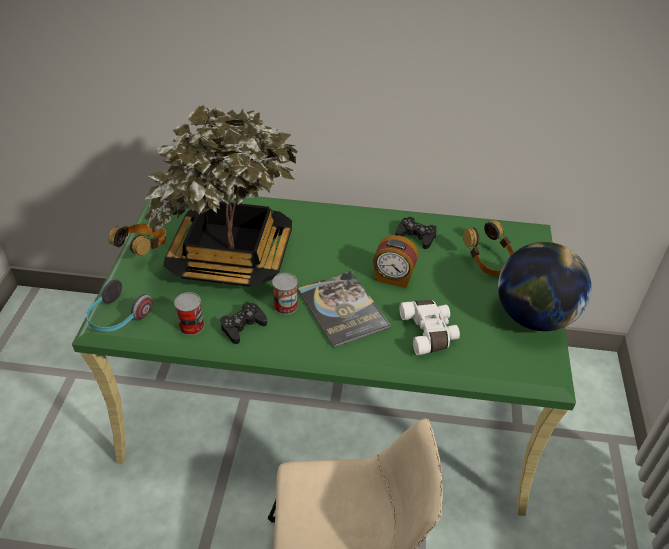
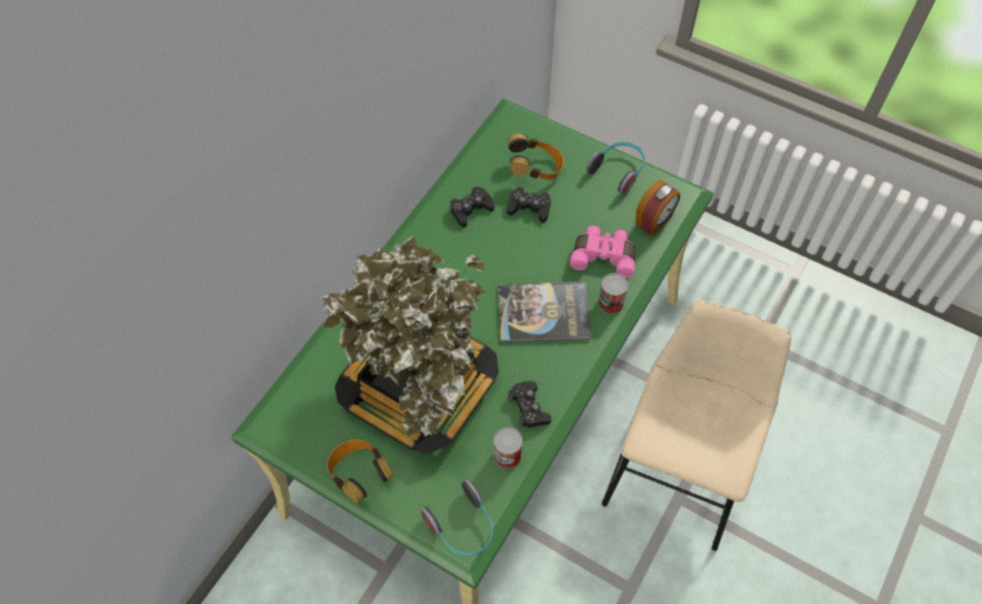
camera: 65 degrees left, 15 degrees up
(285, 305) = (516, 360): can -> can (610, 303)
(393, 278) = (521, 254): alarm clock -> alarm clock (654, 221)
(429, 332) = (603, 255): white binoculars -> pink binoculars
(444, 269) = (529, 208): none -> black game controller
(533, 317) = (618, 171): globe -> headphones

